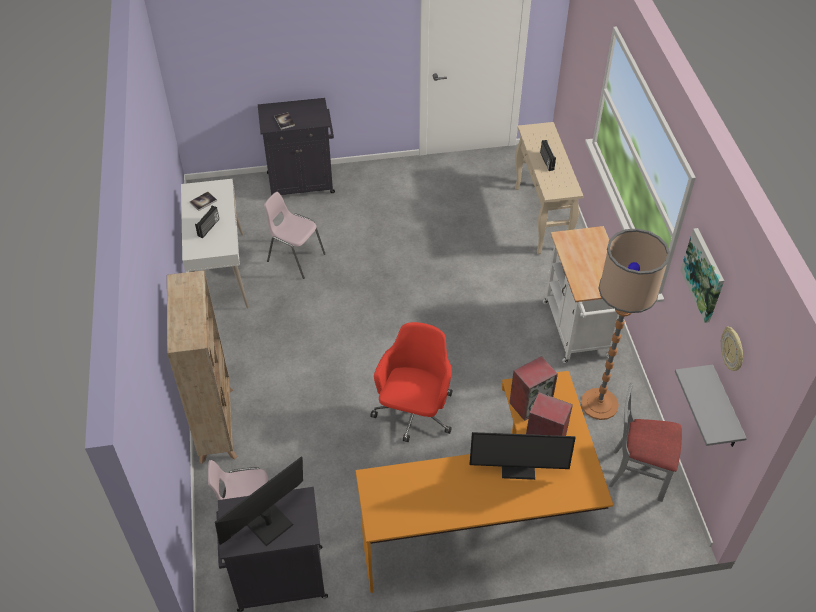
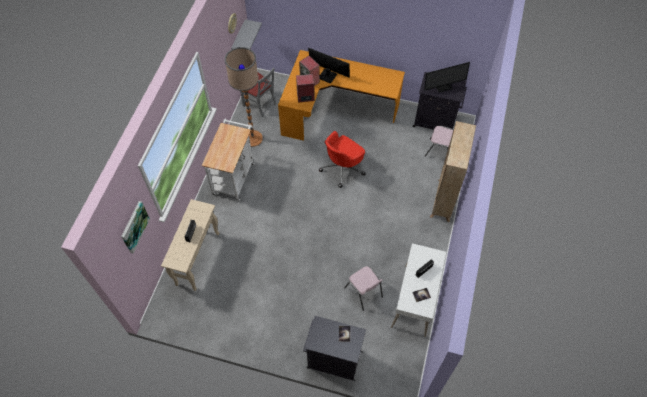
camera: 155 degrees left, 10 degrees up
(704, 275) = (216, 48): picture -> picture (134, 227)

